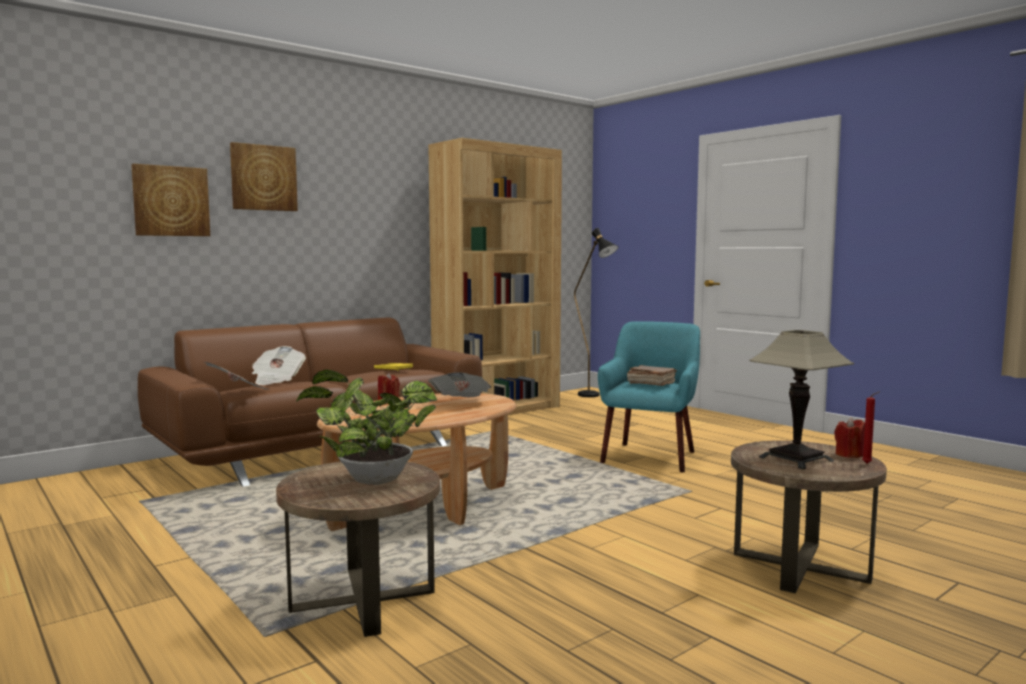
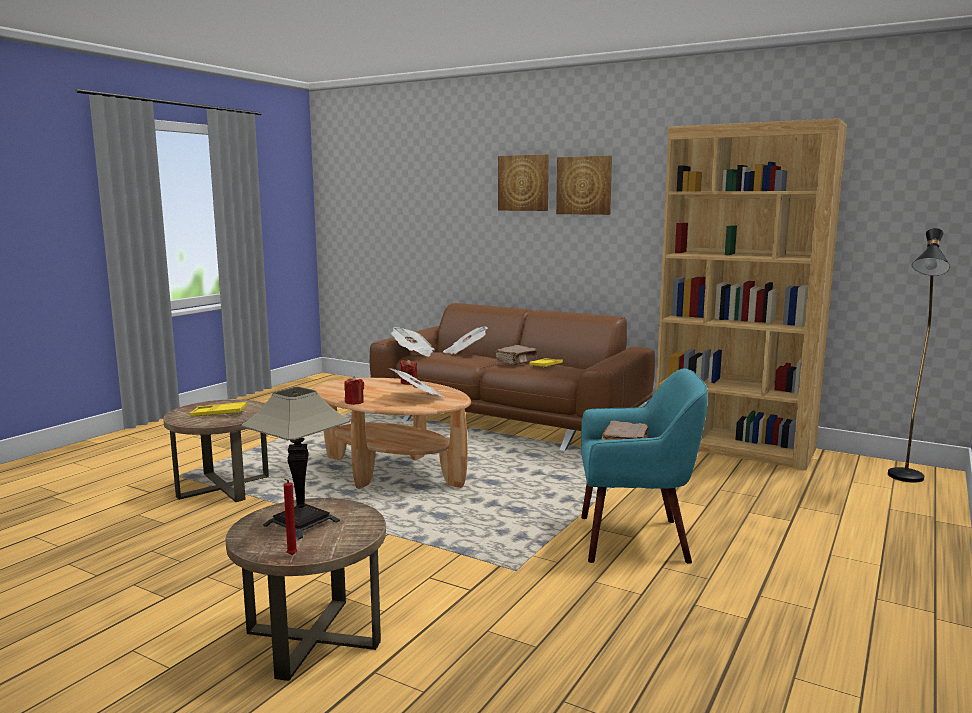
camera: 70 degrees right, 5 degrees up
(171, 201) = (460, 206): picture -> picture (584, 185)
(360, 374) = (517, 362): none -> brown book
(370, 480) = (218, 413): potted plant -> yellow tray
(849, 455) = (328, 548): red candle -> red candle (354, 402)

